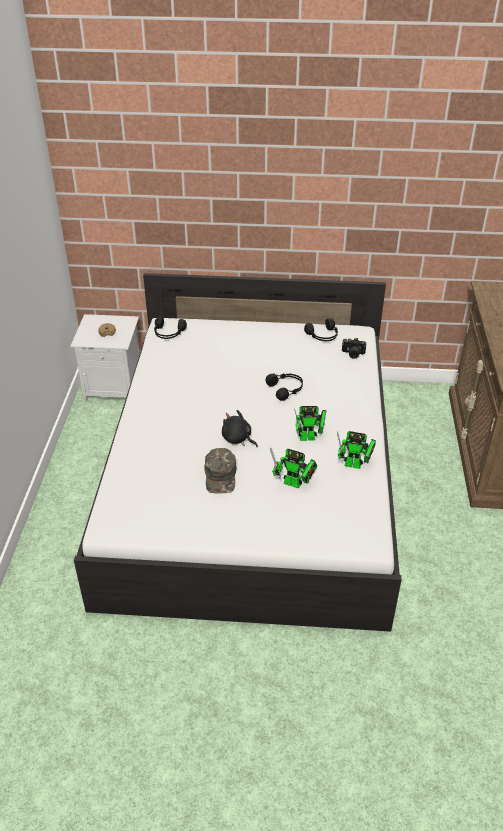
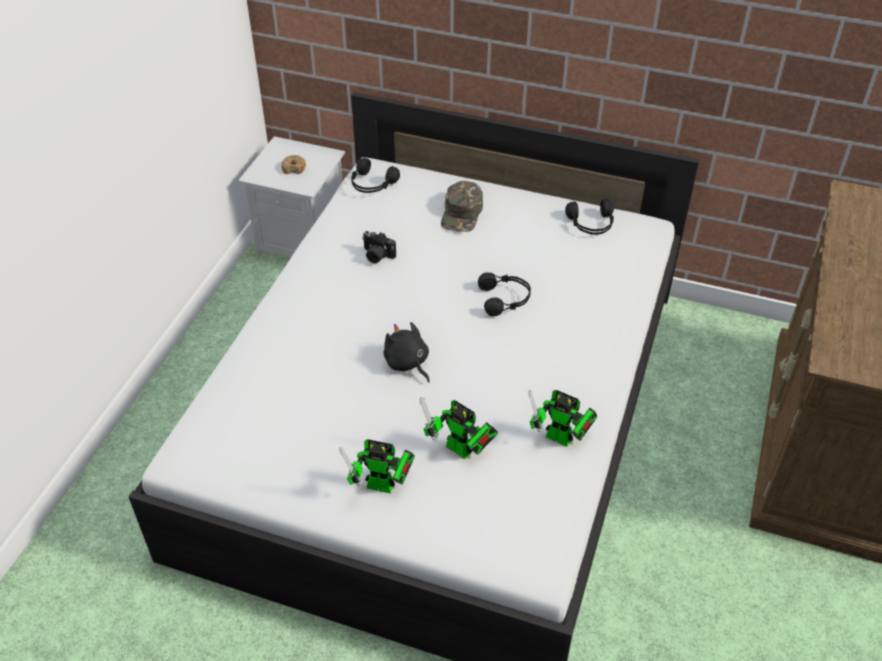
camera: 15 degrees right, 5 degrees up
(221, 476) = (362, 416): green cap -> green cap (462, 213)
(310, 438) = (511, 382): toy robot -> toy robot (384, 486)
(352, 354) = (625, 260): camera -> camera (377, 256)

